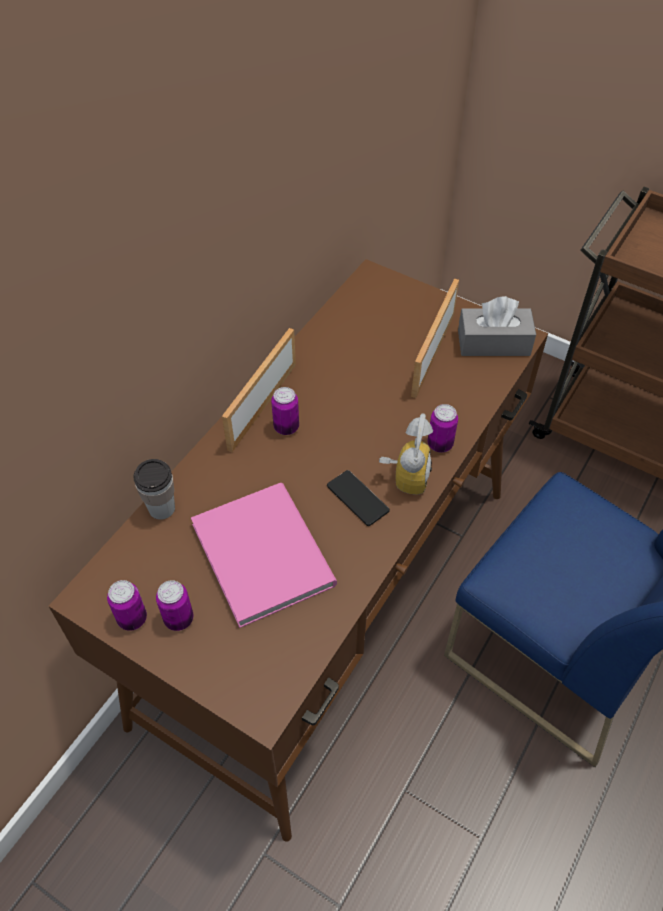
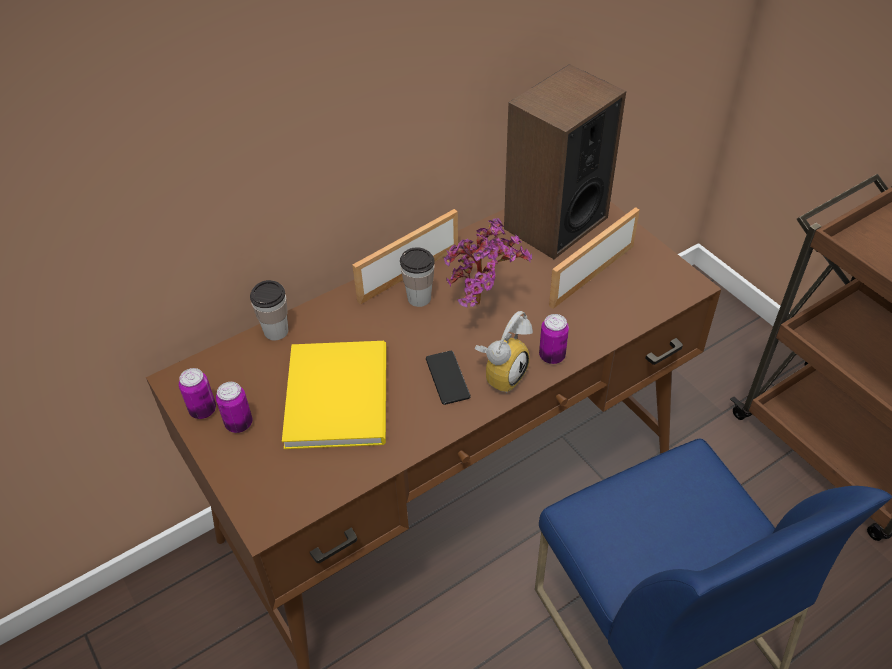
camera: 25 degrees right, 5 degrees down
(264, 550) = (341, 393): pink book -> yellow book
(286, 427) = (419, 298): can -> cup
(351, 414) = (483, 305): none -> potted plant
(372, 312) = (555, 223): none -> speaker
(493, 343) = (659, 282): grey tissue box -> none

